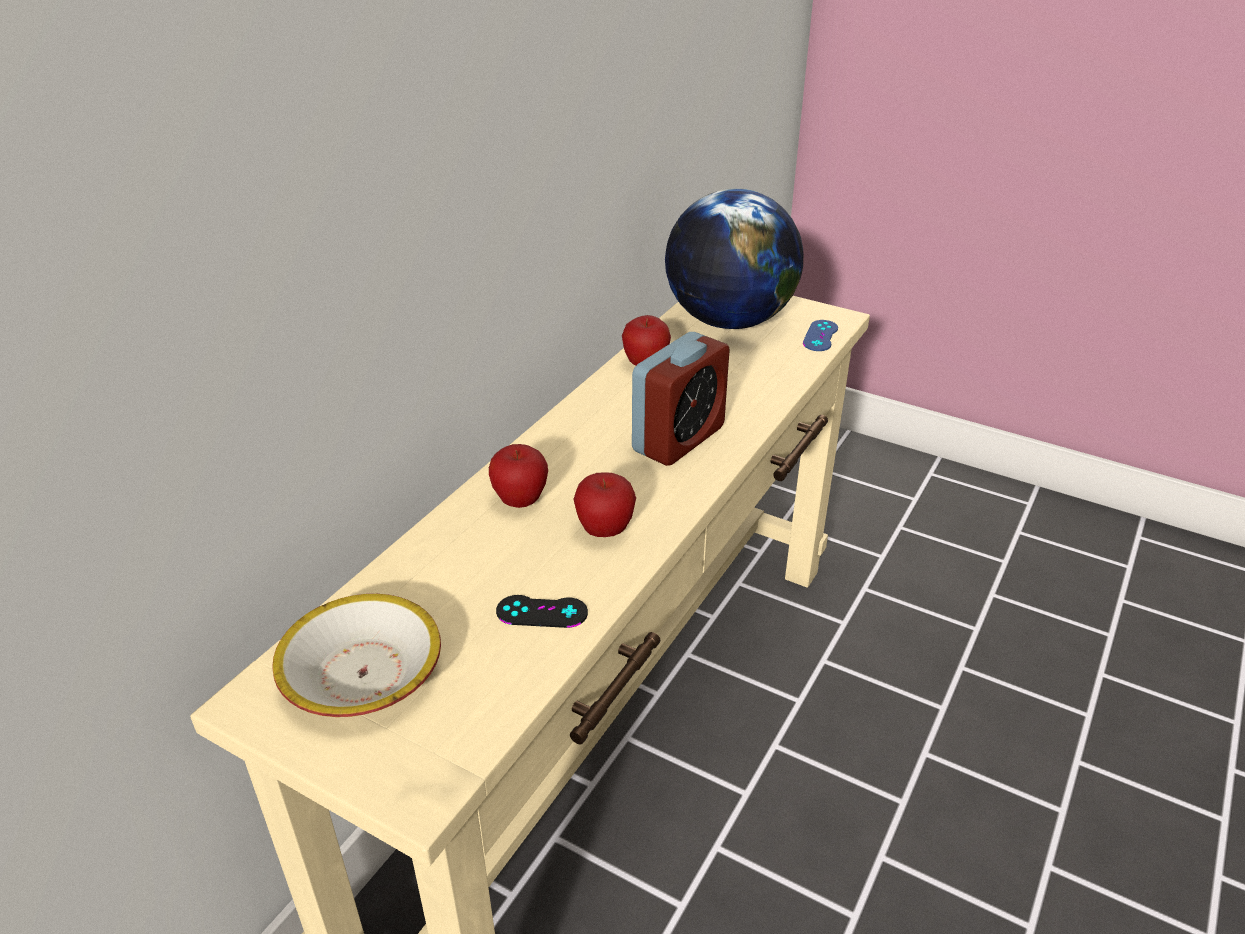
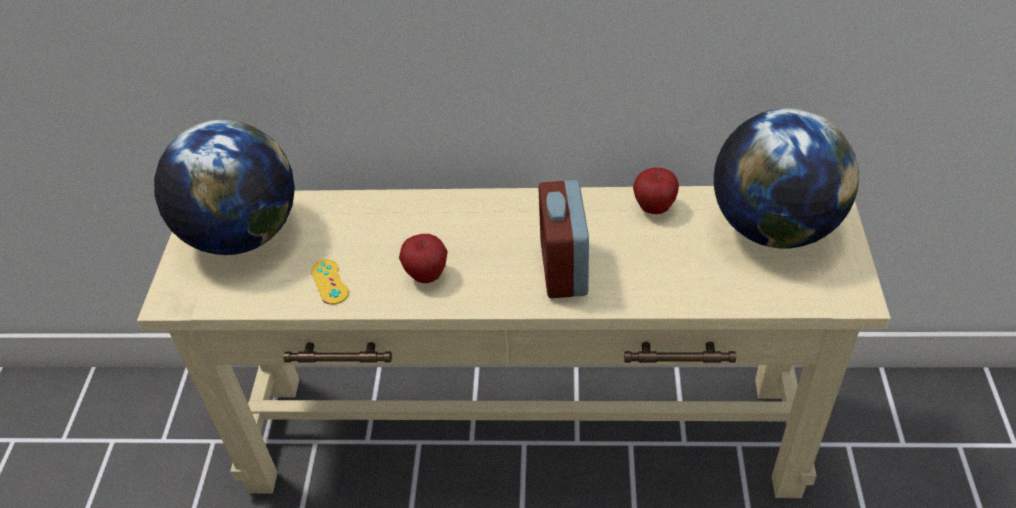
camera: 65 degrees right, 10 degrees up
(363, 675) = (241, 235): bowl -> globe
(520, 501) = (431, 222): apple -> none
(542, 612) = (330, 282): black game controller -> yellow game controller
(678, 439) = (563, 268): alarm clock -> alarm clock turned 75 degrees clockwise
(820, 336) = (807, 296): blue game controller -> none

